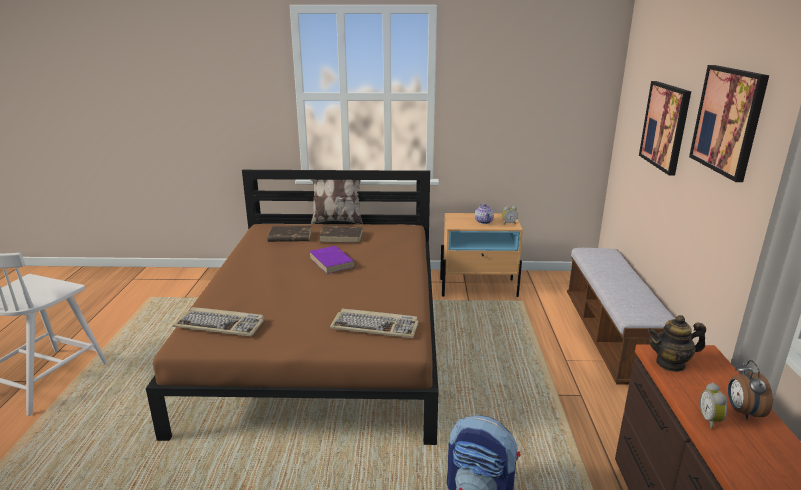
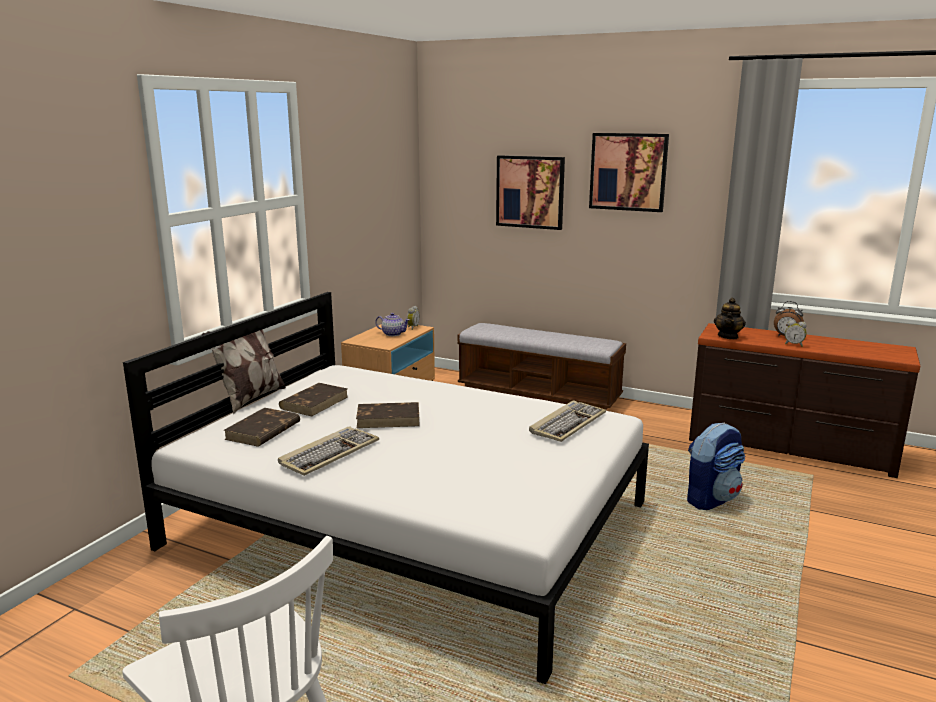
camera: 65 degrees left, 5 degrees down
(221, 324) = (497, 501): keyboard -> keyboard (329, 453)
(325, 340) = (411, 524): brown bed -> white bed
(332, 262) = (389, 418): purple book -> brown book

